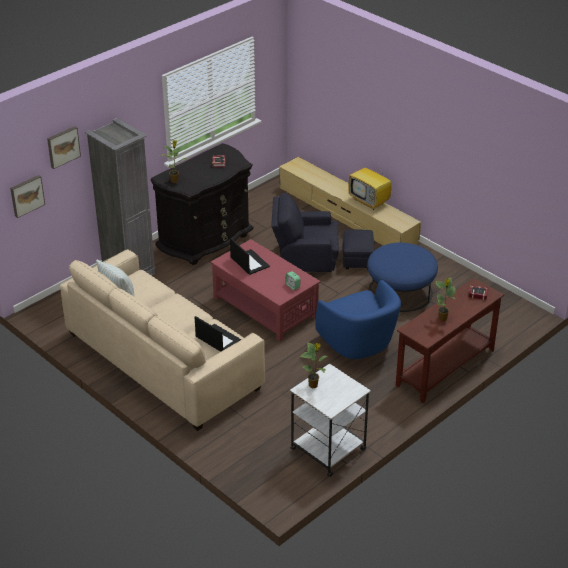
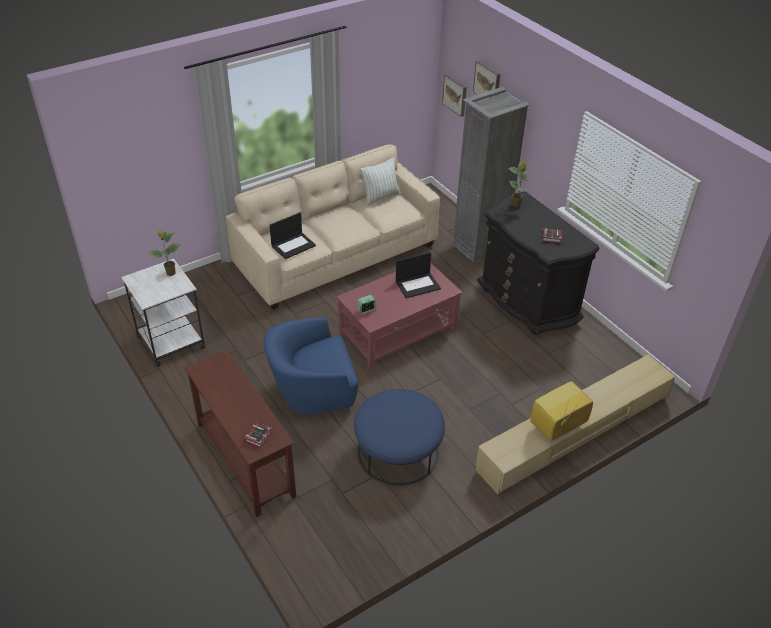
camera: 100 degrees right, 5 degrees up
(317, 259) = (480, 387): black armchair -> none
(442, 319) = (226, 391): potted plant -> none

